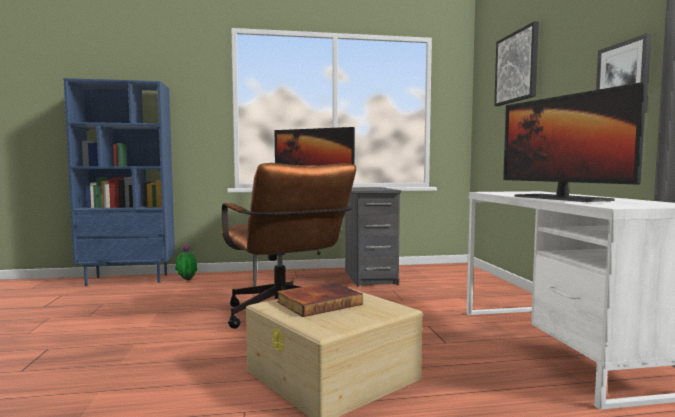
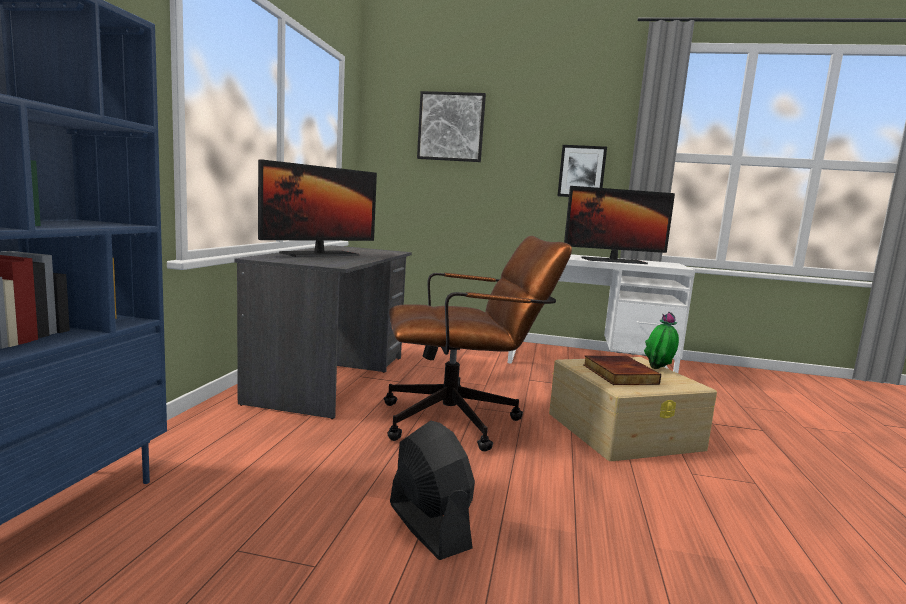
camera: 70 degrees left, 5 degrees up
(125, 328) = (428, 525): none -> black fan
(186, 281) = (182, 456): potted plant -> potted plant (658, 369)

